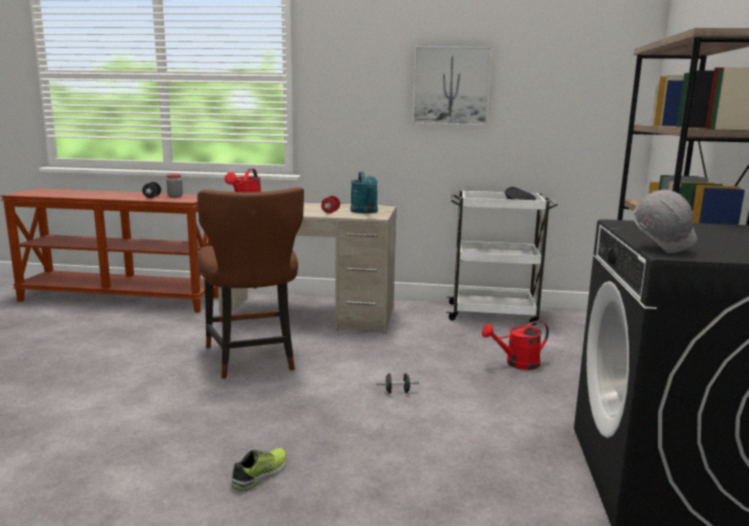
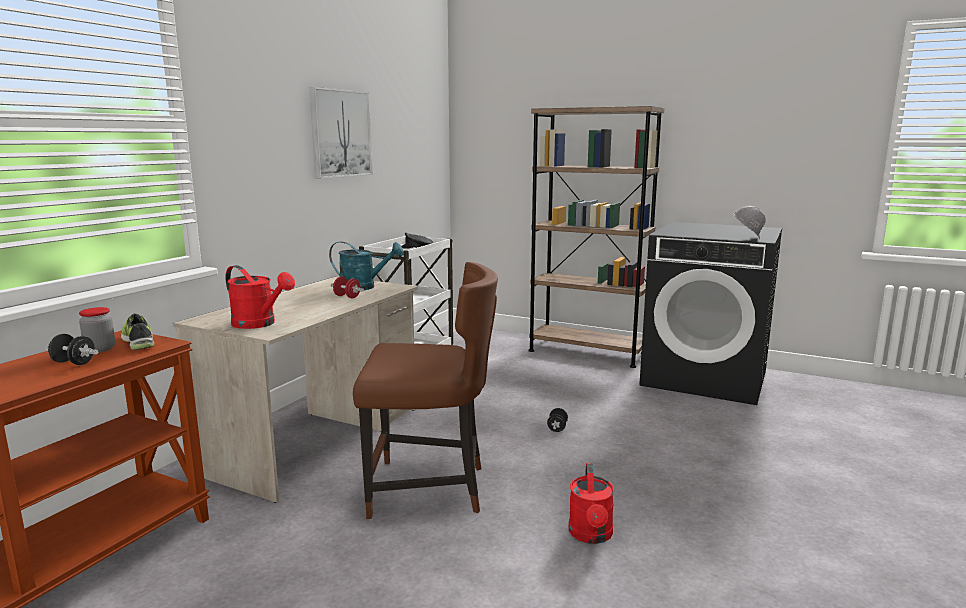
camera: 70 degrees left, 0 degrees up
(261, 474) = (691, 506): shoe -> shoe (139, 342)
(517, 364) = (526, 377): red watering can -> red watering can (591, 536)

